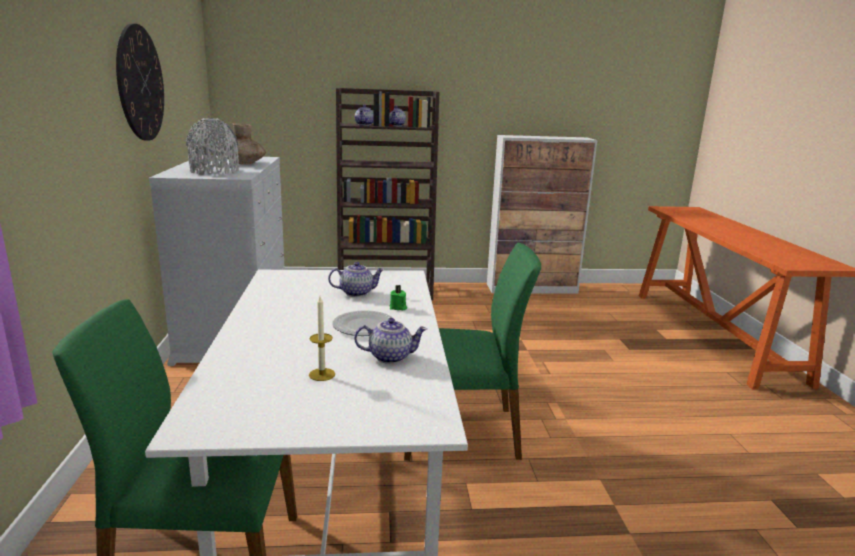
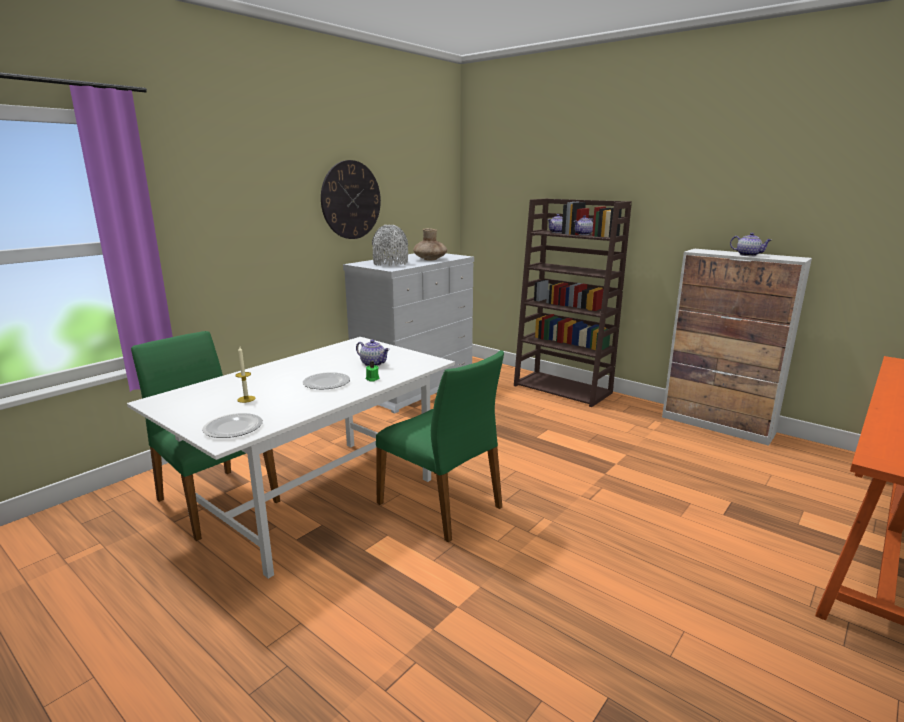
camera: 45 degrees right, 0 degrees up
(390, 357) = (295, 403): teapot -> teapot (748, 255)
(402, 408) = (234, 428): none -> plate

